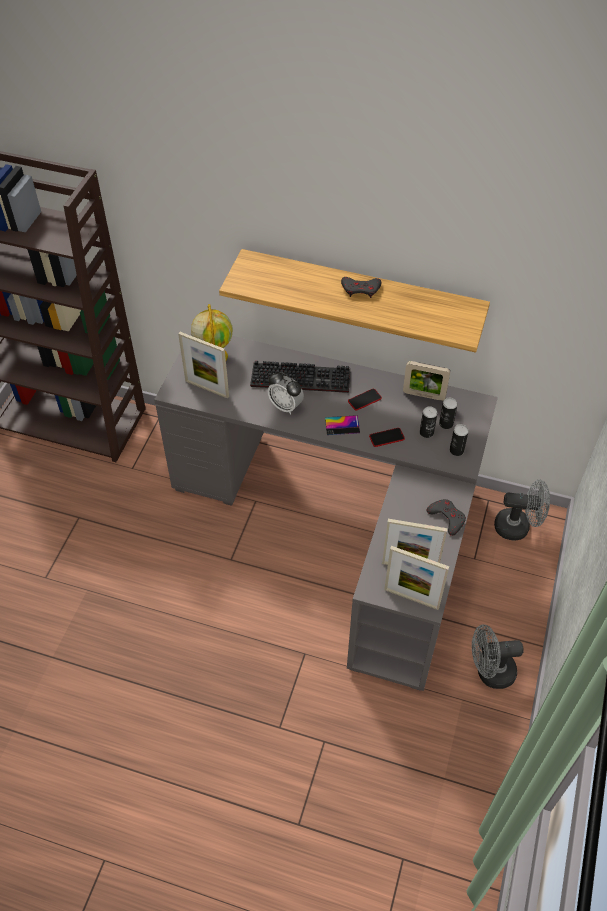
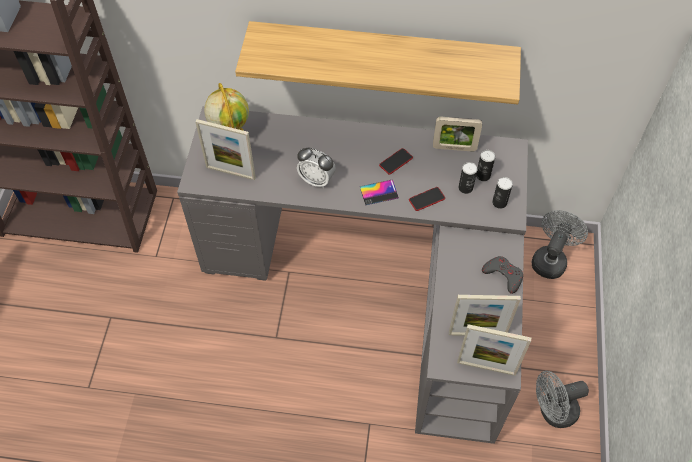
camera: 10 degrees left, 5 degrees up
(302, 377) = (327, 146): keyboard -> none
(361, 289) = (385, 50): grey game controller -> none
(518, 527) = (550, 259): grey fan -> grey fan turned 60 degrees counterclockwise

